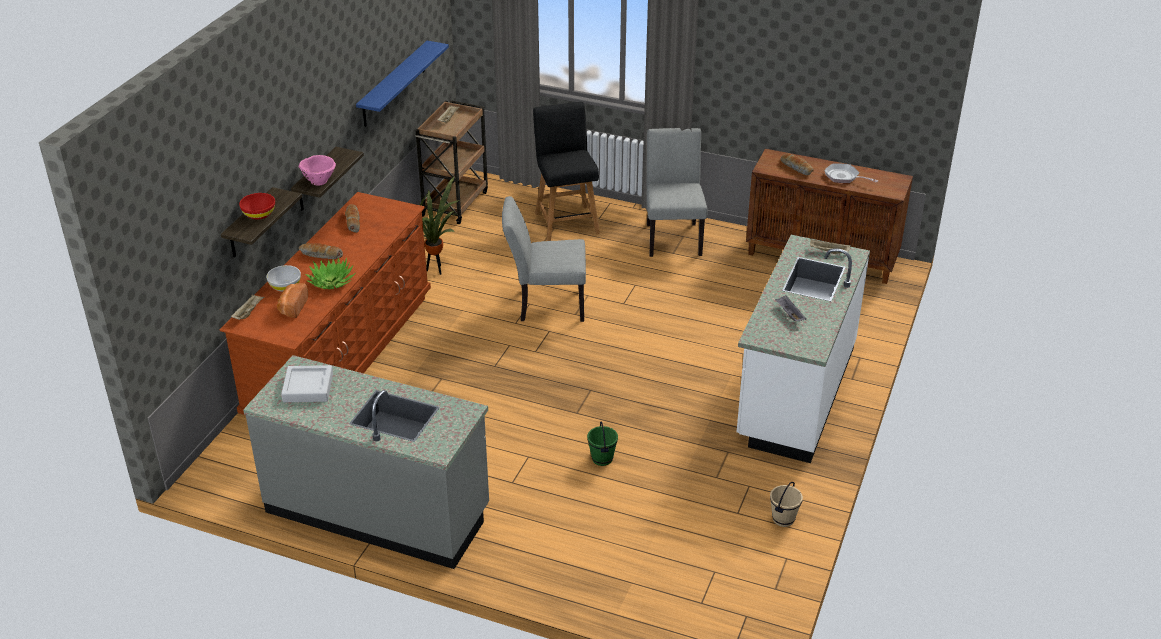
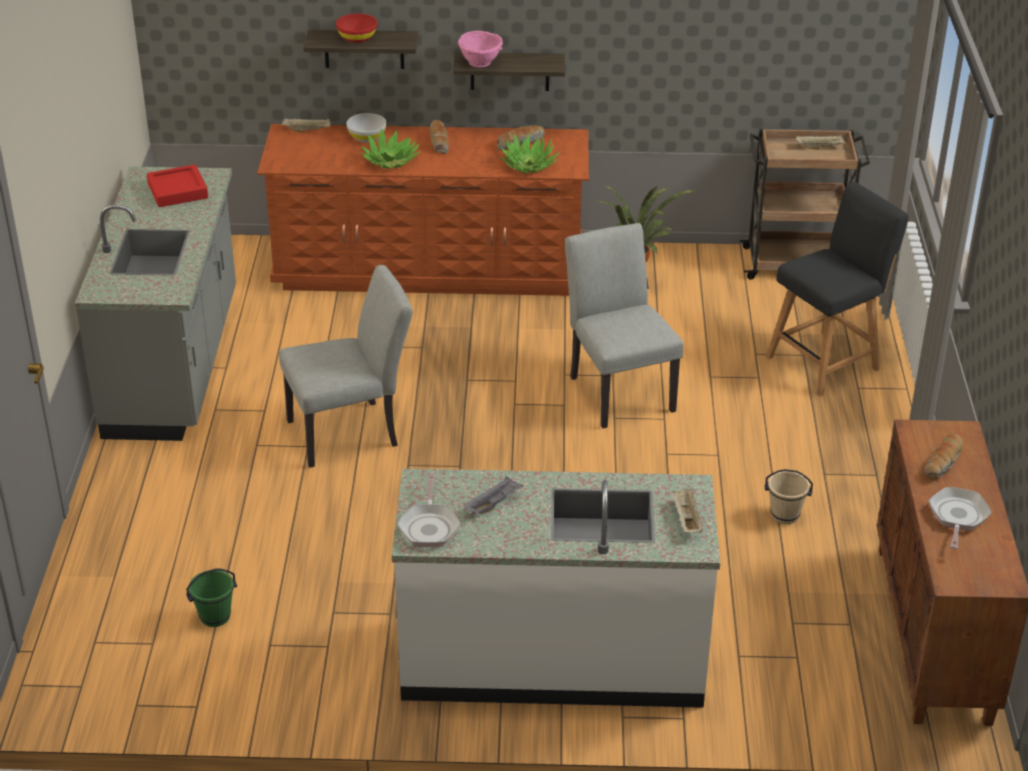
camera: 70 degrees right, 0 degrees up
(292, 307) = (329, 151): bread -> none
(308, 388) = (178, 191): grey tray -> red tray
(388, 225) = (529, 165): none -> potted plant
(394, 84) = (727, 46): blue shelf -> none
(602, 459) = (328, 505): green bucket -> green bucket (215, 617)
(673, 236) = (868, 465): grey chair -> grey chair (351, 431)
(783, 519) = (272, 691): beige bucket -> beige bucket (784, 515)
(802, 342) = (429, 526): none -> frying pan

